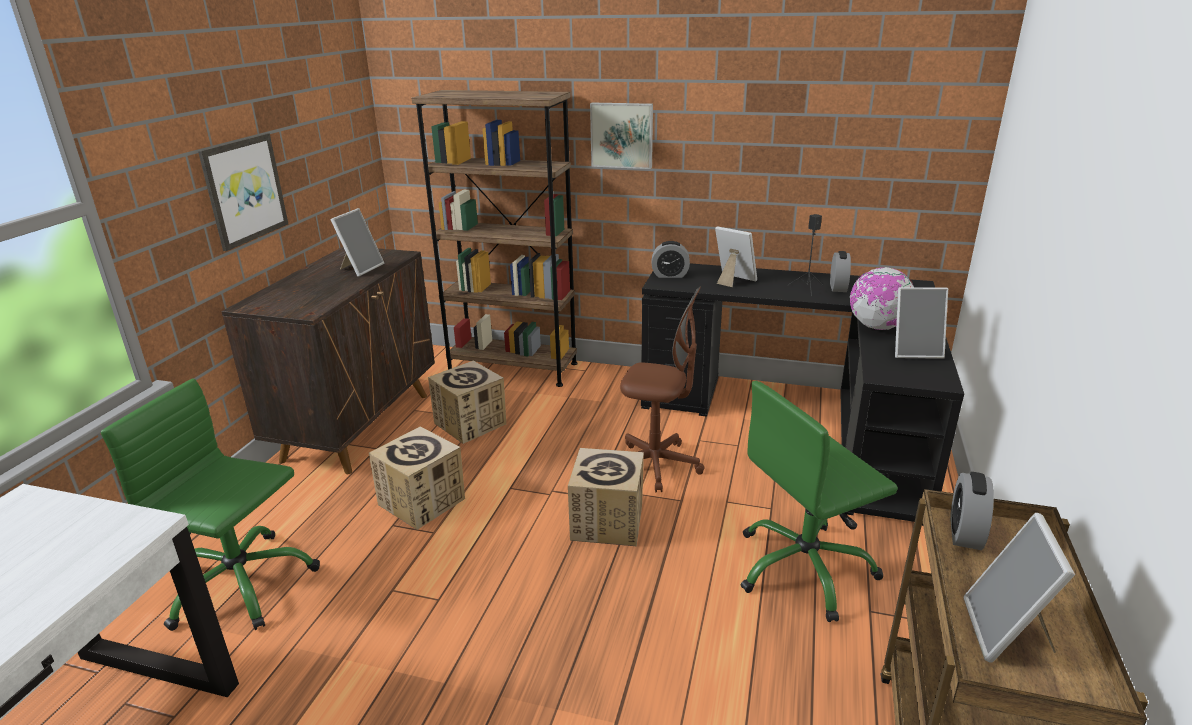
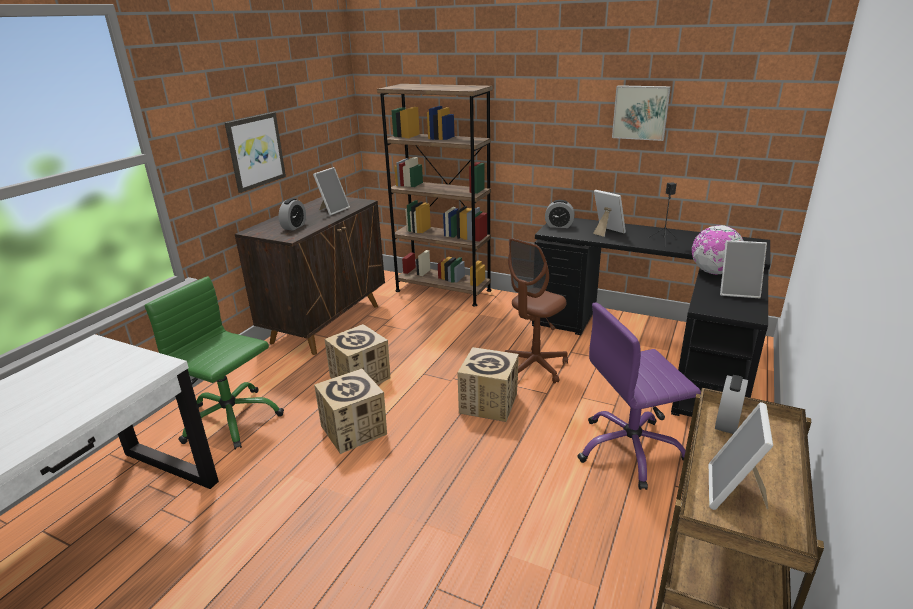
camera: 10 degrees right, 0 degrees up
(470, 423) = (404, 327): cardboard box -> cardboard box (354, 430)
(622, 135) = (530, 118): picture -> picture (640, 112)
(656, 465) = (534, 367): brown office chair -> brown office chair turned 105 degrees clockwise
(804, 569) = (630, 450): green office chair -> purple office chair
(838, 287) = (689, 241): alarm clock -> alarm clock (294, 227)

